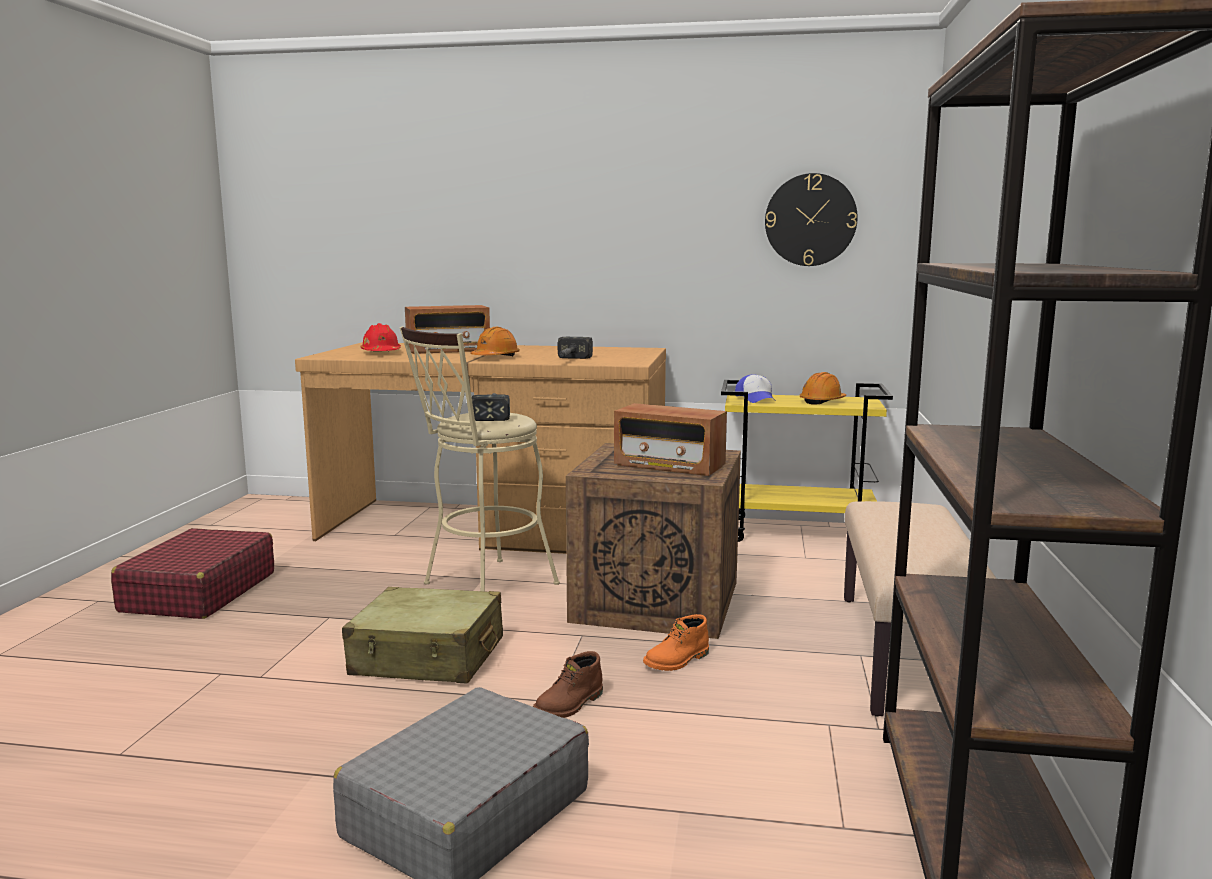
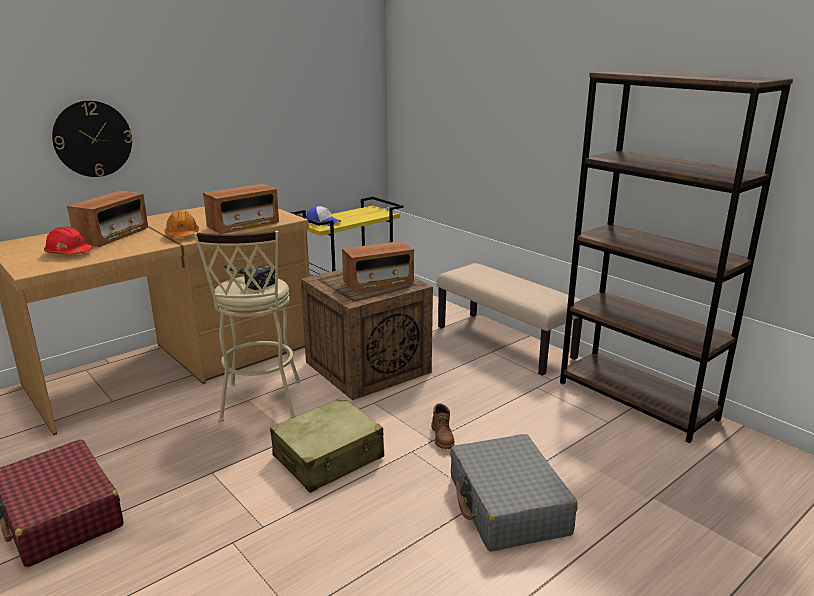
camera: 50 degrees left, 10 degrees up
(569, 360) = (243, 225): hammer -> radio
(677, 661) = (438, 392): orange boot -> none
(810, 220) = (328, 97): wall clock -> wall clock (92, 139)
(822, 401) = (359, 215): orange hard hat -> none

